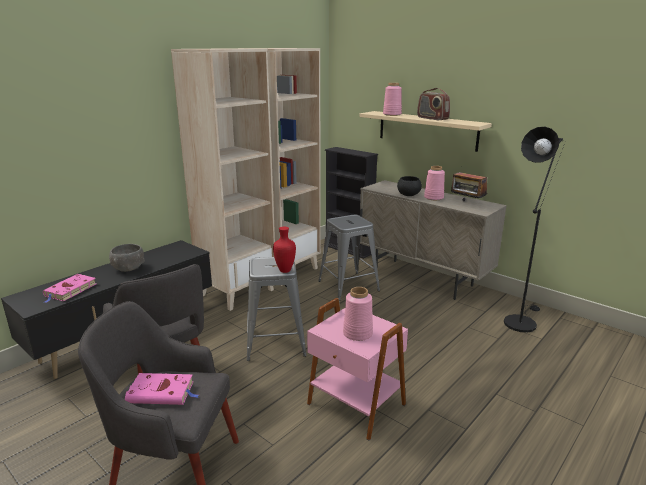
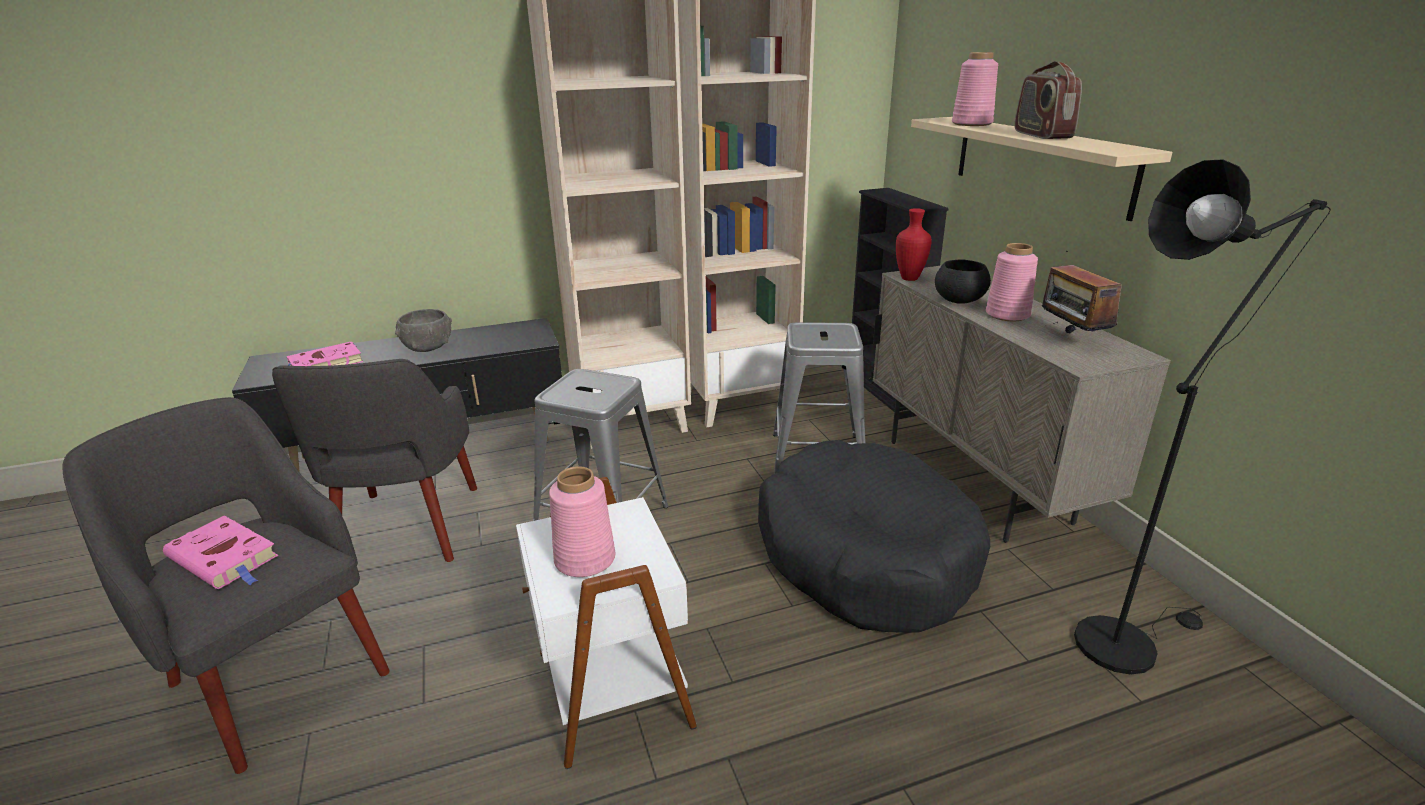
camera: 30 degrees right, 5 degrees up
(285, 270) = (594, 402): red vase -> red vase (909, 278)
(355, 405) = (610, 689): pink side table -> white side table
(407, 320) = (864, 554): none -> black dog bed

